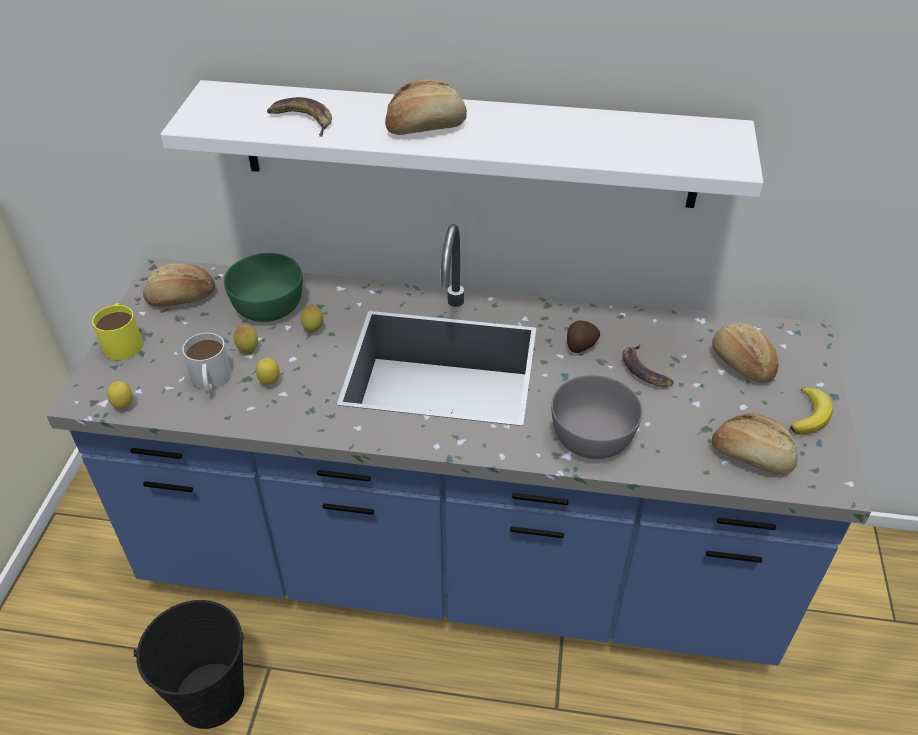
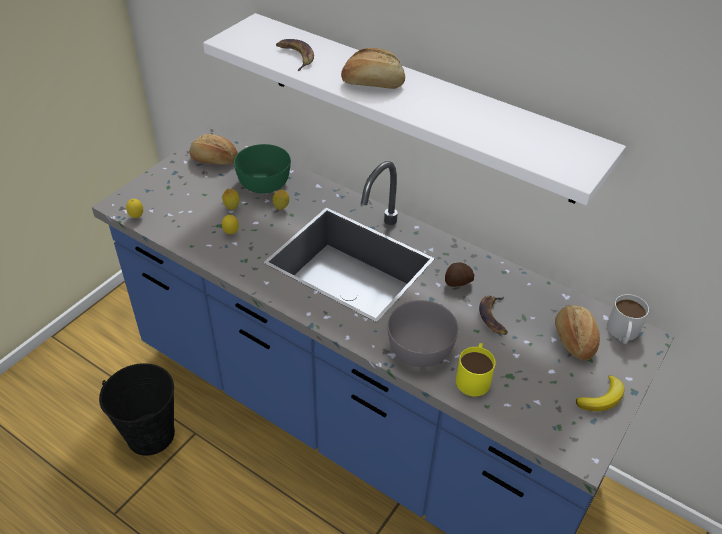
camera: 25 degrees right, 0 degrees up
(123, 341) = (163, 176): yellow mug -> yellow mug (474, 376)
(211, 381) = (196, 219): white mug -> white mug (622, 333)
(751, 456) = (530, 409): bread -> none

